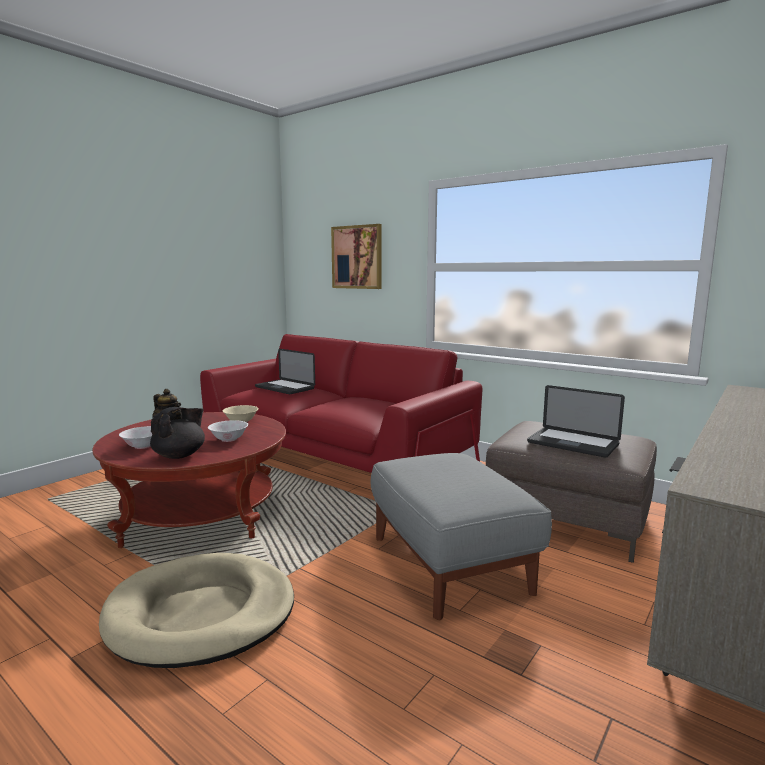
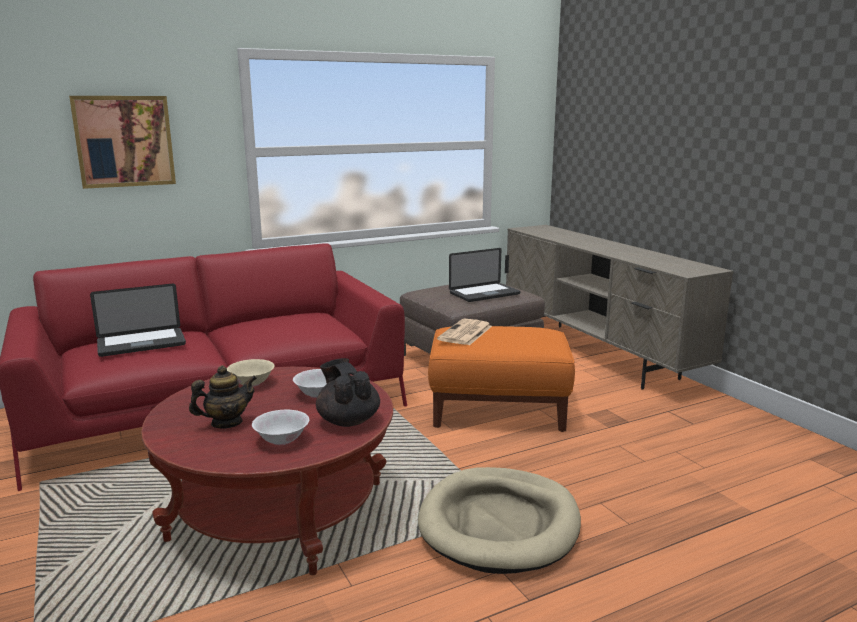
camera: 65 degrees left, 5 degrees up
(434, 459) = (465, 333): none -> newspaper
(449, 564) = (499, 410): grey ottoman -> orange ottoman

